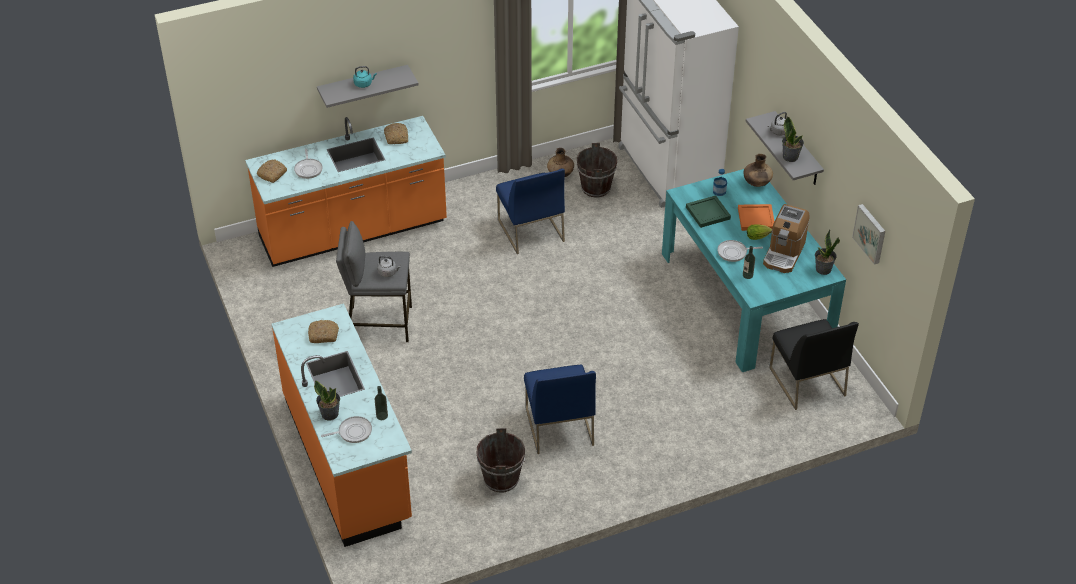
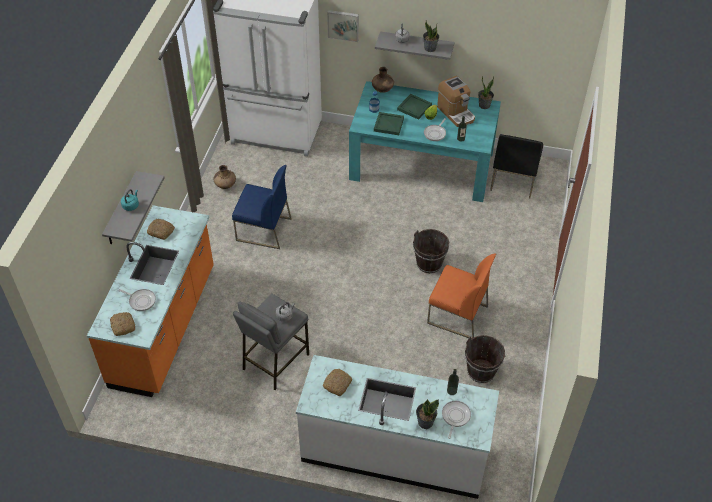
camera: 55 degrees left, 5 degrees up
(348, 459) = (394, 452): orange counter -> white counter
(558, 426) = (457, 315): blue chair -> orange chair
(596, 188) = (257, 176): brown bucket -> brown bucket (429, 263)
(756, 219) = (415, 107): orange tray -> green tray
(806, 381) = (513, 179): black chair -> black chair turned 90 degrees clockwise
(870, 233) = (523, 56): picture -> picture (343, 25)

